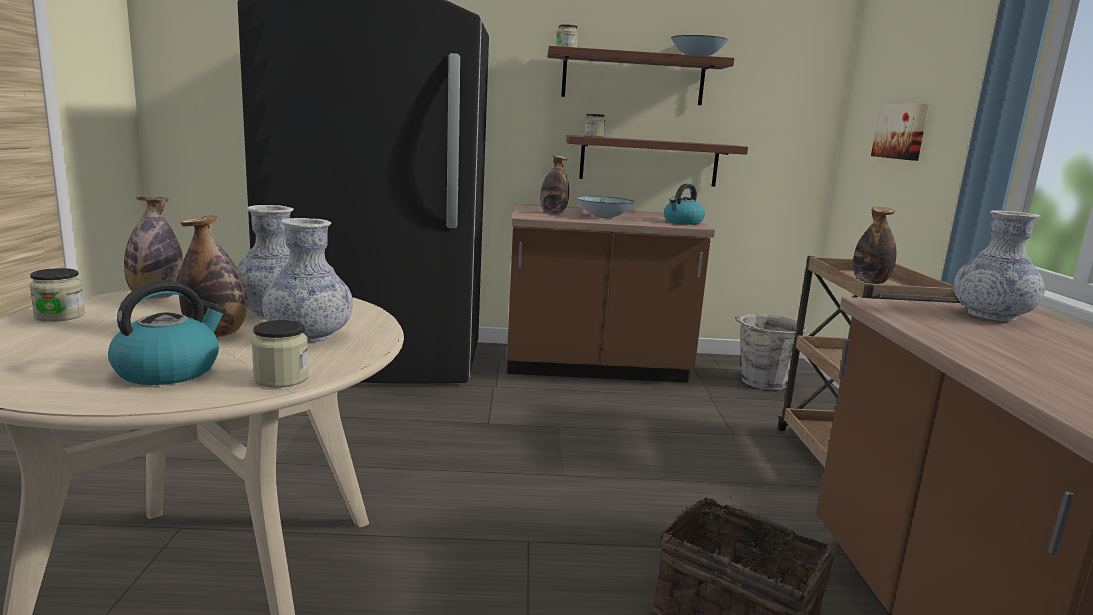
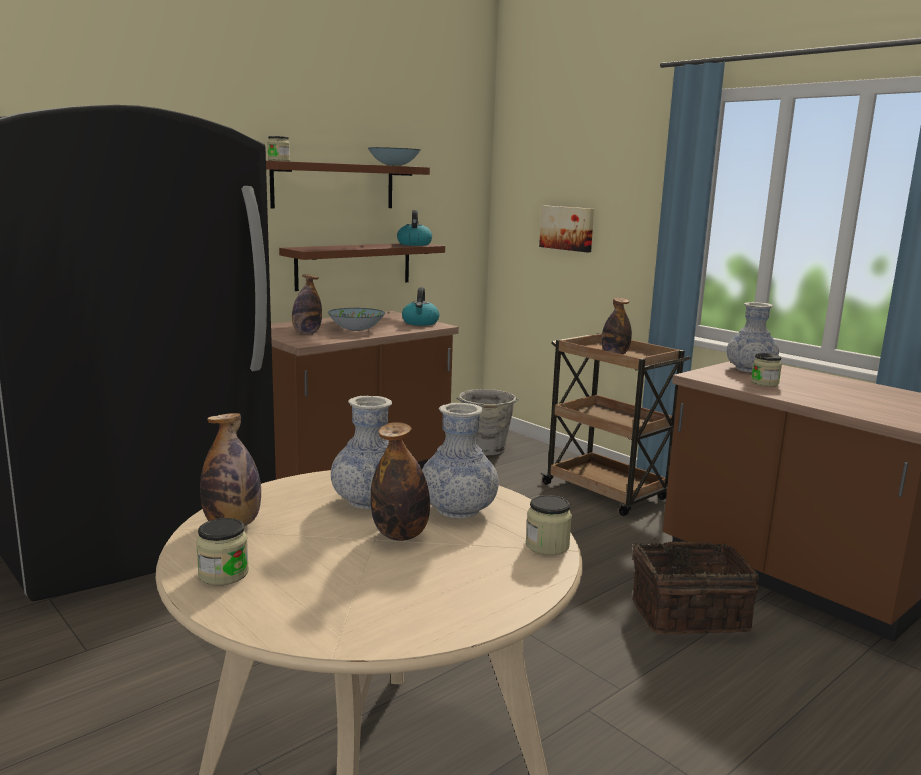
camera: 40 degrees left, 0 degrees up
(169, 370) = (472, 572): kettle -> kettle (414, 244)
(593, 136) = (312, 248): jar -> jar (764, 383)

